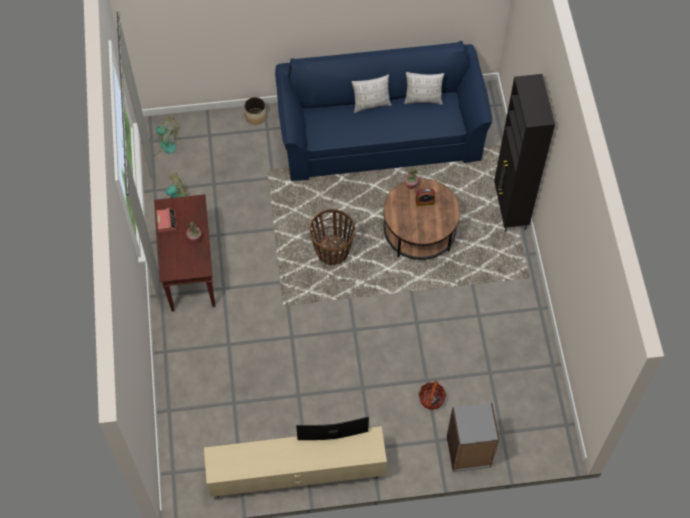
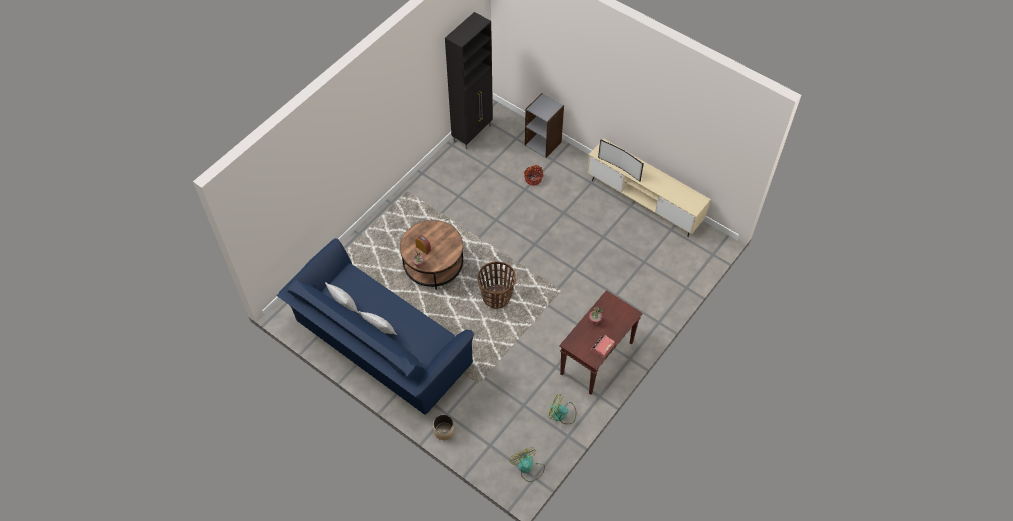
camera: 135 degrees left, 5 degrees down
(510, 210) = (367, 233): black cabinet -> black cabinet (473, 133)

